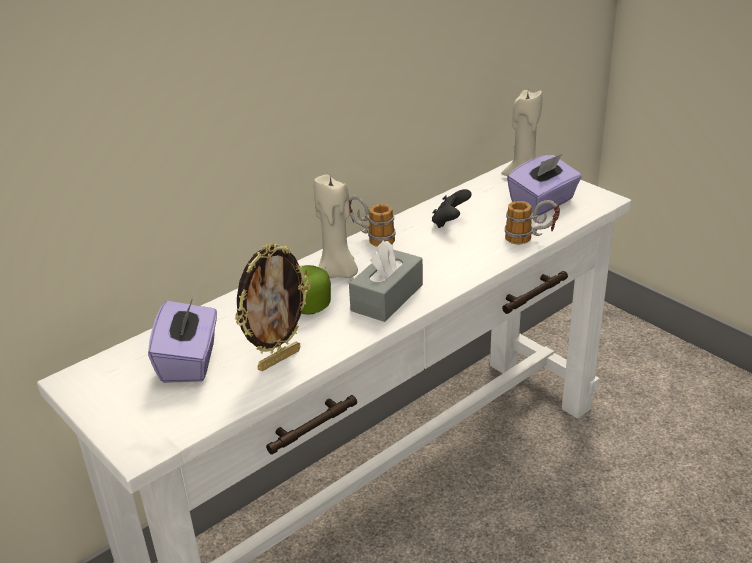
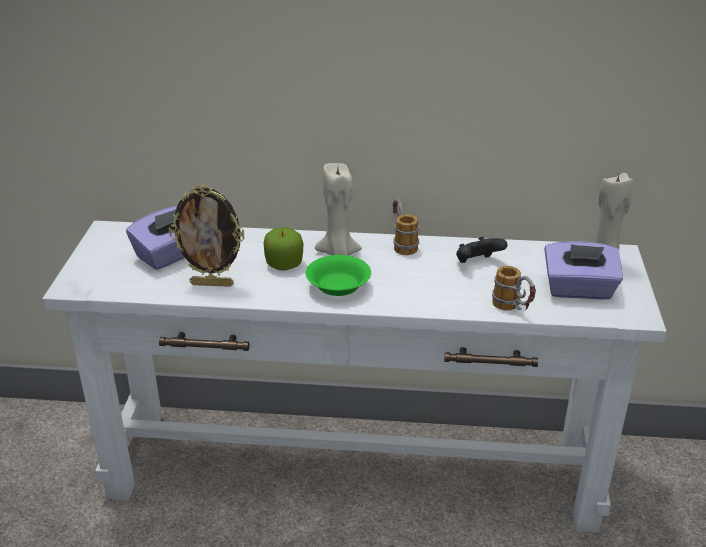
camera: 45 degrees right, 0 degrees up
(387, 297) = (338, 287): grey tissue box -> green bowl

